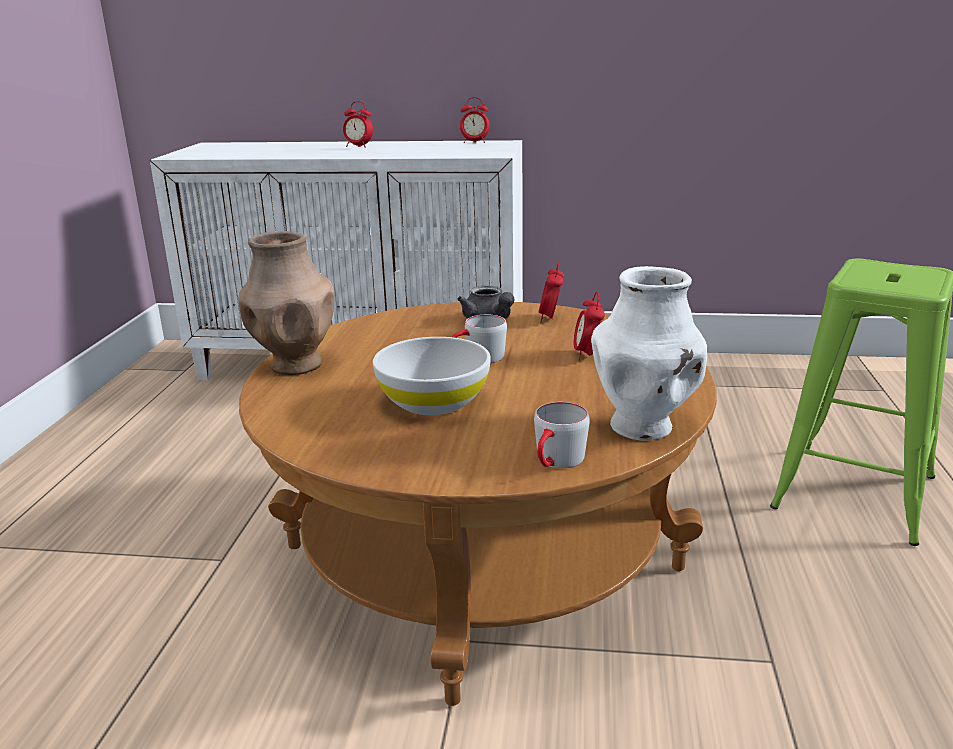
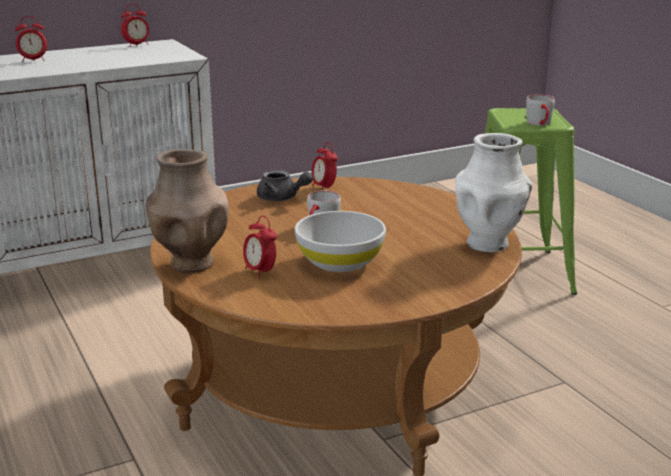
camera: 35 degrees left, 0 degrees up
(556, 462) = (472, 276): grey mug -> grey mug (540, 124)
(587, 355) = (389, 208): alarm clock -> alarm clock (260, 272)

